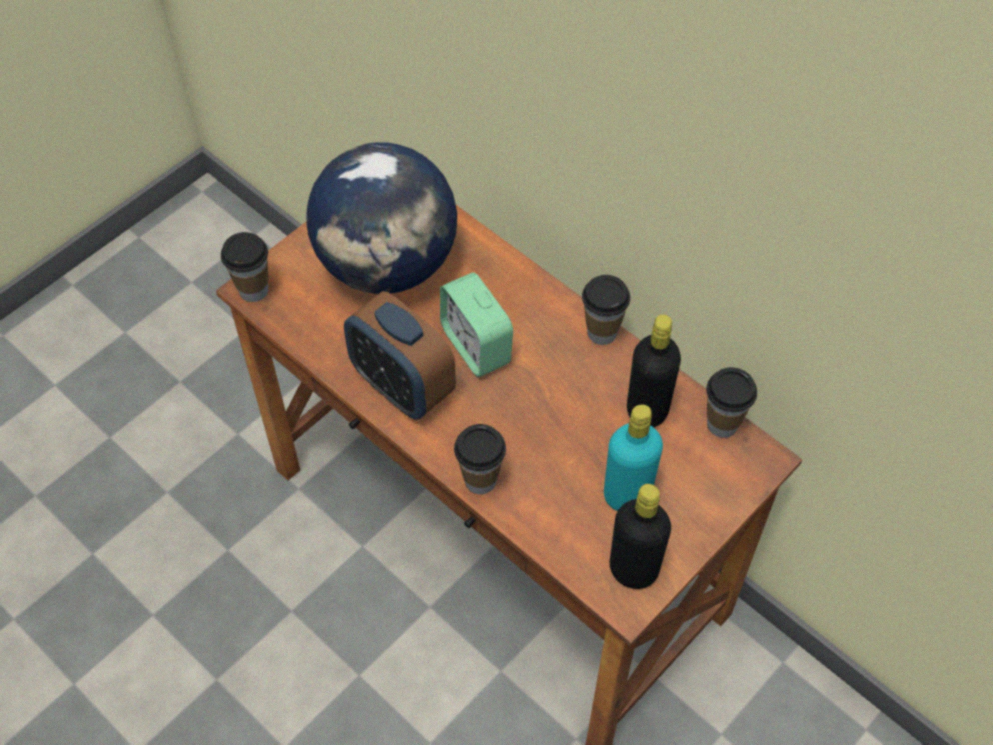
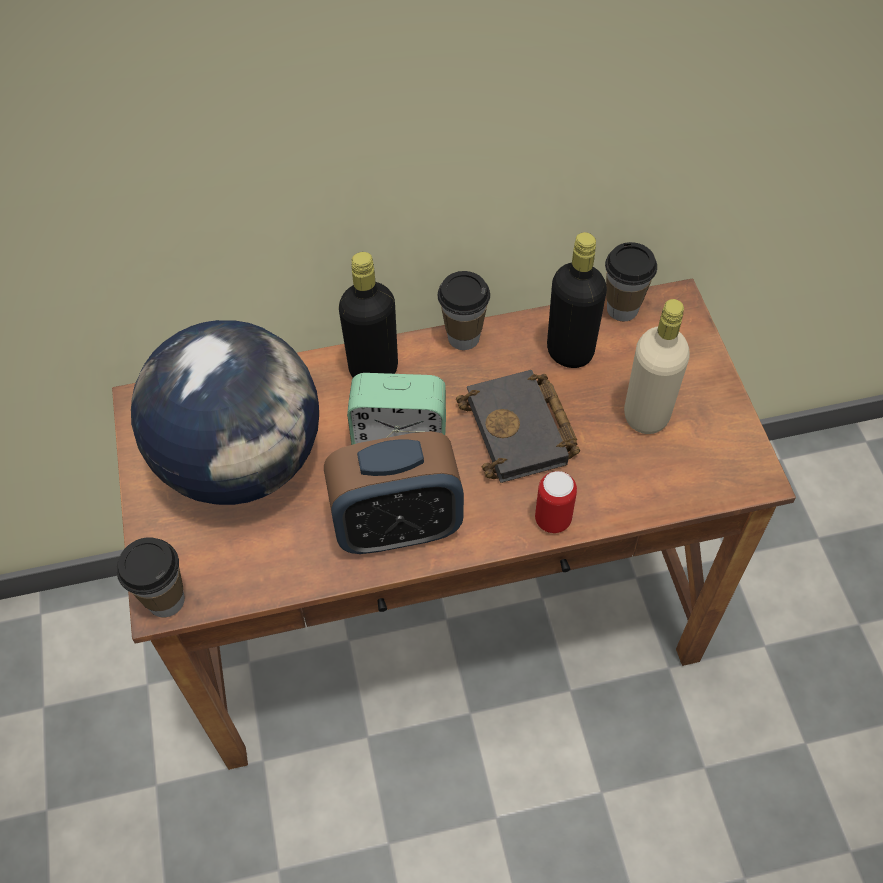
camera: 55 degrees left, 0 degrees up
(480, 480) = (553, 520): cup -> can
(543, 419) = (522, 432): none -> black book
(627, 495) = (646, 415): turquoise bottle -> beige bottle
(633, 569) = (725, 453): black bottle -> black bottle (373, 369)

